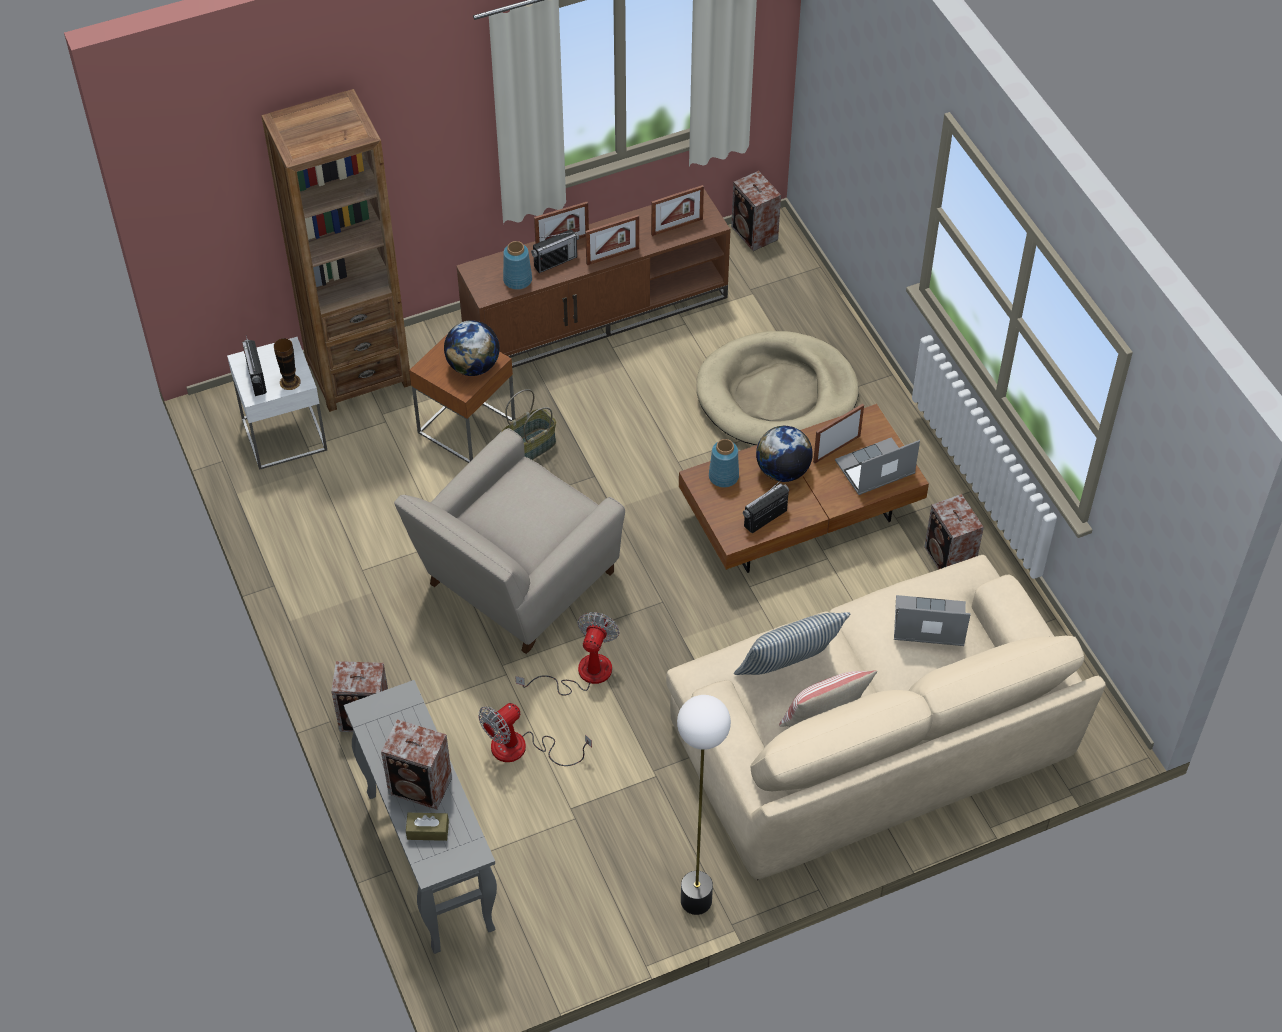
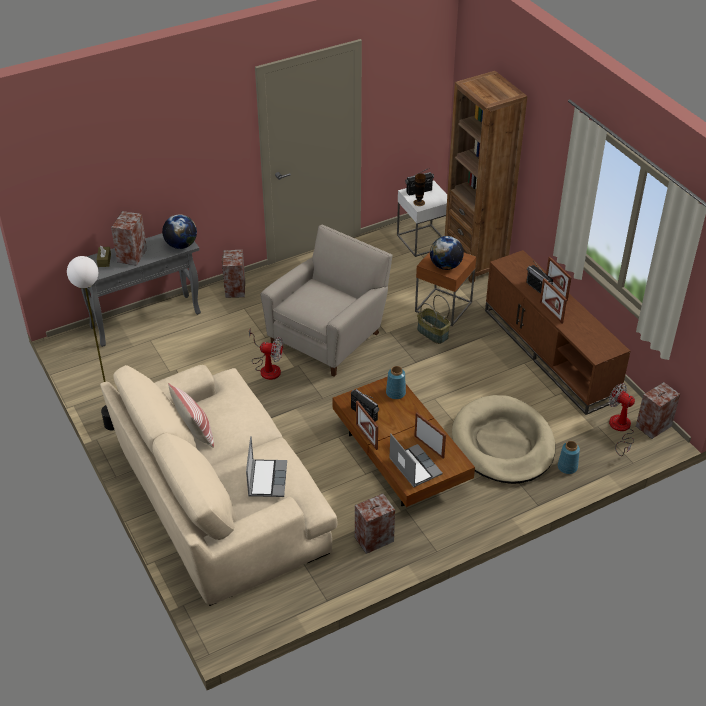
camera: 85 degrees right, 10 degrees down
(514, 584) = (329, 335): beige armchair -> beige armchair turned 90 degrees clockwise
(518, 279) = (518, 274): blue vase -> blue vase (567, 467)
(522, 749) = (215, 347): fan -> fan (620, 429)
(677, 227) = (588, 339): picture frame -> picture frame (366, 436)
(782, 471) = (405, 420): globe -> globe (181, 245)
(789, 671) = (228, 413): pillow -> none

